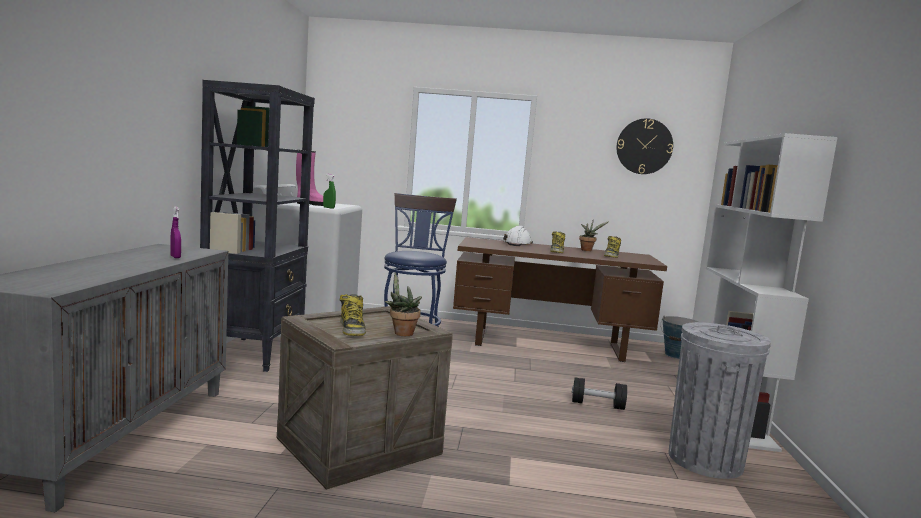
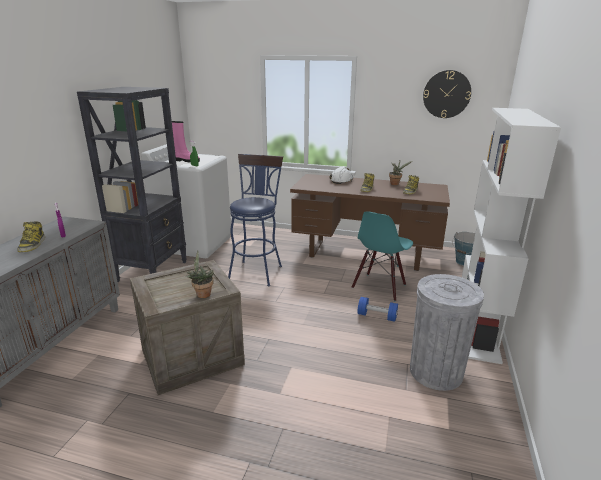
camera: 10 degrees right, 15 degrees up
(352, 329) = (171, 290): boot -> boot (32, 245)
(584, 376) = (379, 287): none -> turquoise chair
(597, 405) = (377, 316): black dumbbell -> blue dumbbell

